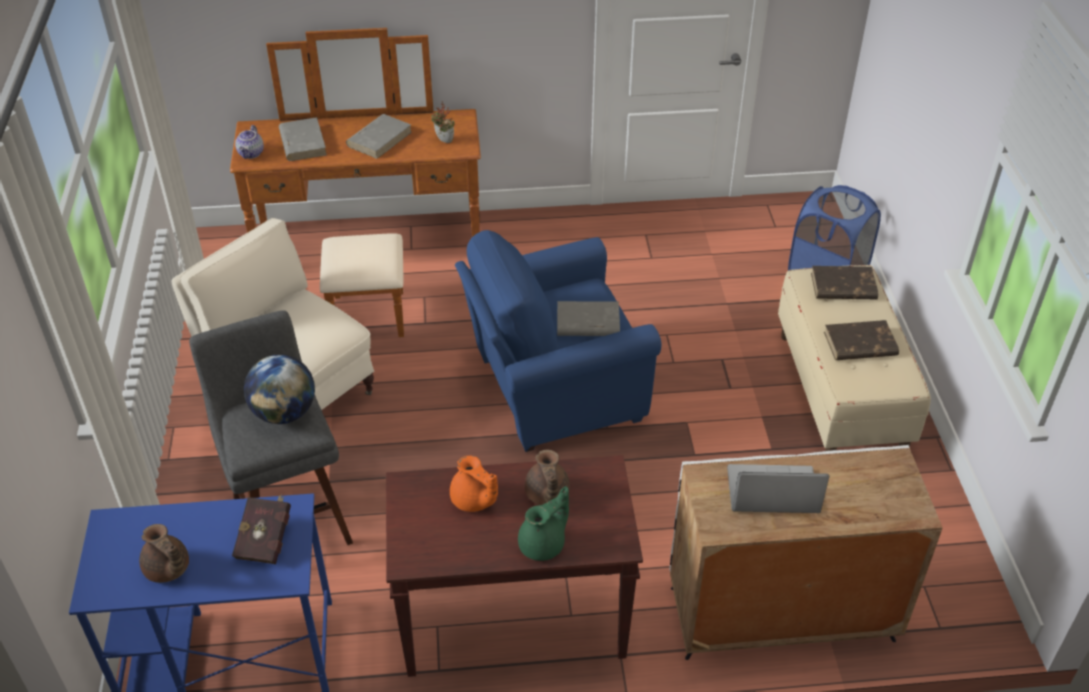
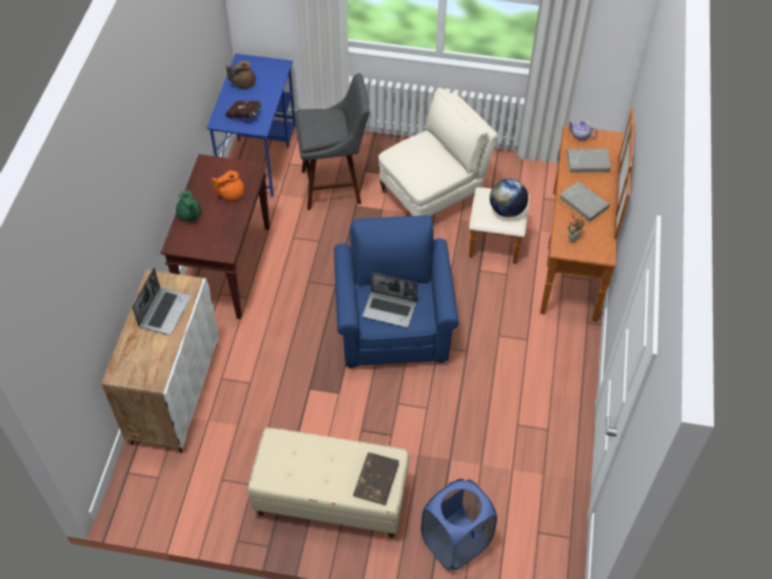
camera: 105 degrees right, 10 degrees up
(284, 413) = (327, 130): globe -> globe (507, 210)
(546, 495) = (220, 223): brown teapot -> none
(587, 323) = (390, 309): grey book -> laptop
(859, 344) = (312, 464): brown book -> none

